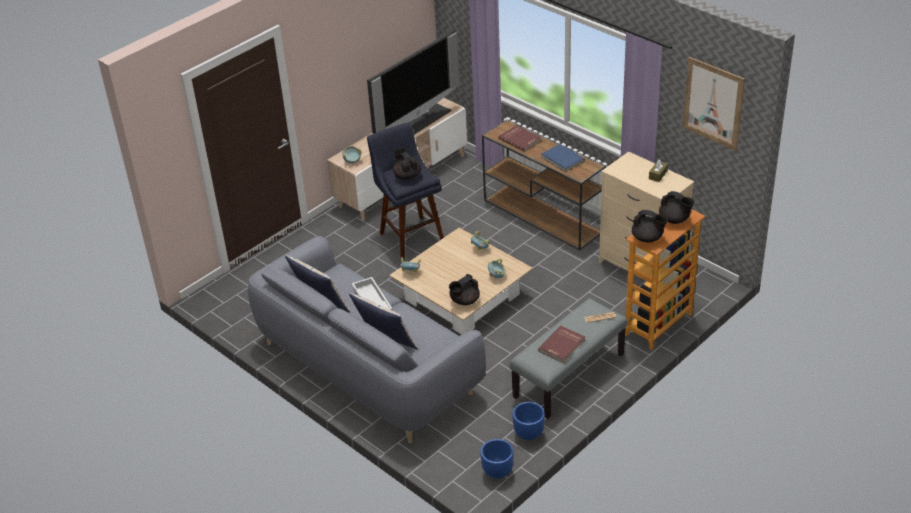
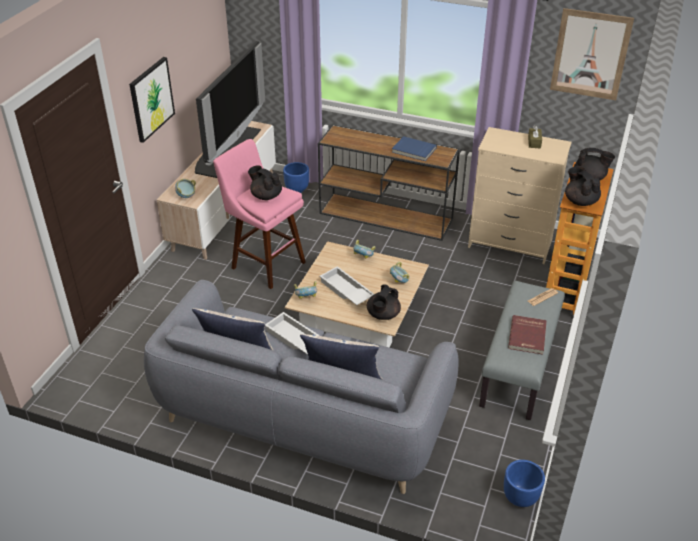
camera: 25 degrees left, 0 degrees up
(332, 74) = (151, 99): none -> picture
(410, 235) = (265, 263): blue stool -> pink stool
(446, 273) = (345, 291): none -> white tray
(520, 139) = (359, 140): red book -> none
(528, 434) = (522, 443): blue planter -> blue planter (297, 190)
(648, 238) = (580, 201): black teapot -> black teapot turned 120 degrees counterclockwise

